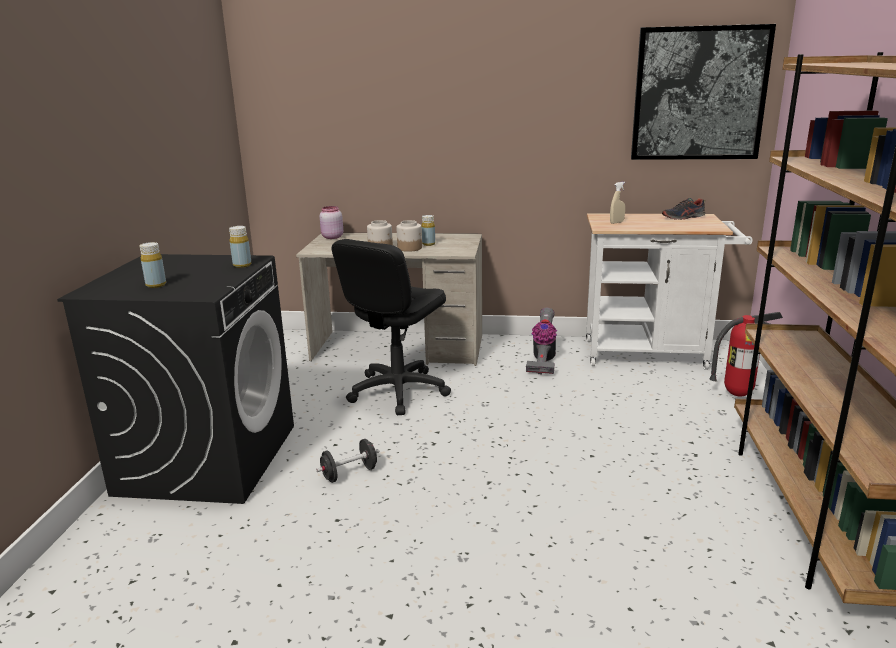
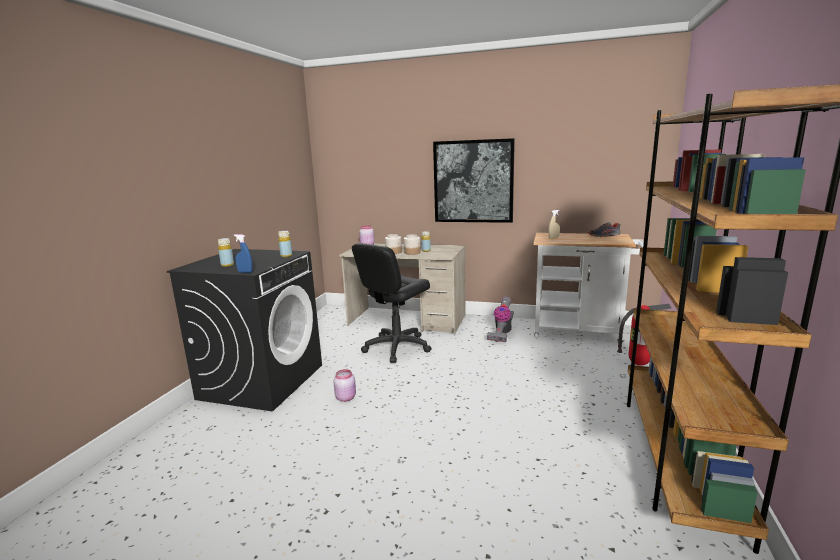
camera: 10 degrees right, 5 degrees down
(196, 297) = (245, 272): none -> blue spray bottle
(349, 473) = (346, 397): black dumbbell -> pink jar
(699, 94) = (615, 150): picture -> picture (473, 181)

